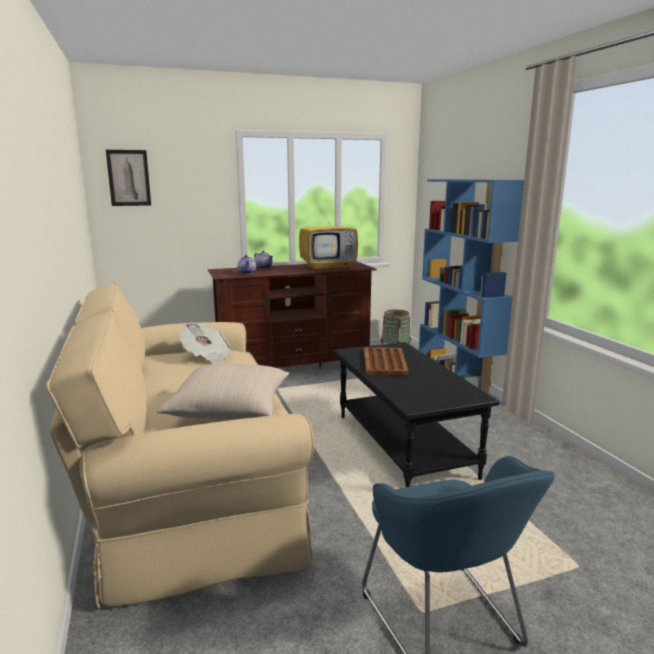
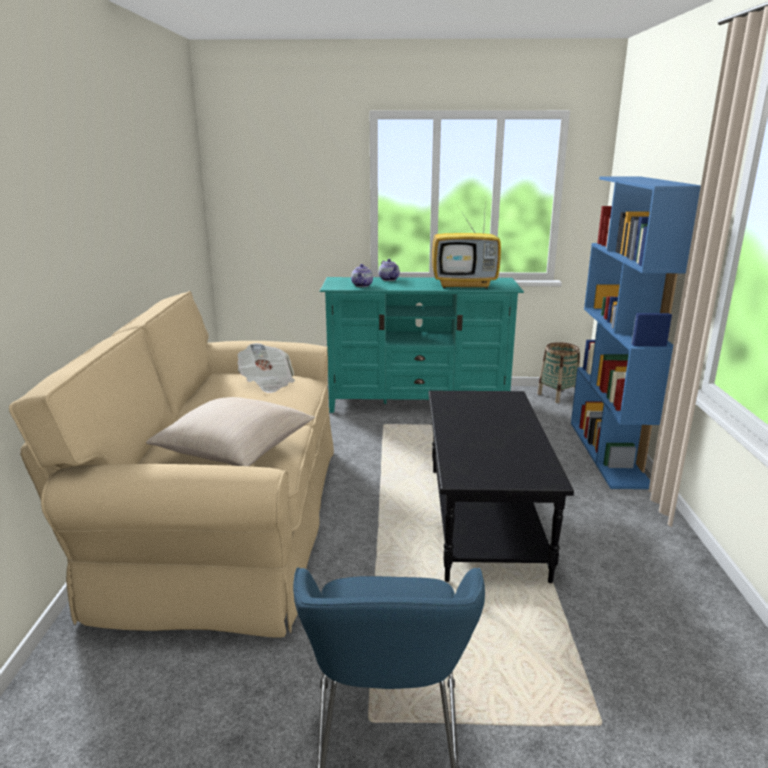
camera: 20 degrees right, 5 degrees up
(129, 178) = (248, 169): picture -> none
(294, 369) = (418, 403): brown tv stand -> turquoise tv stand
(384, 362) = (473, 415): brown tray -> none

